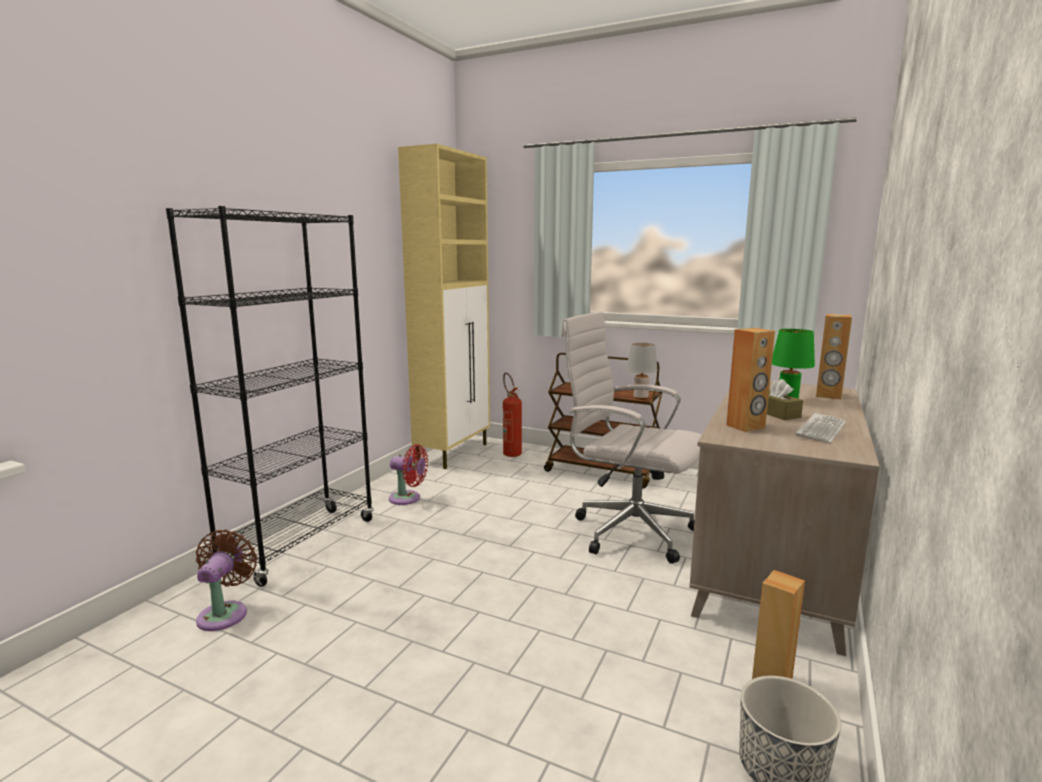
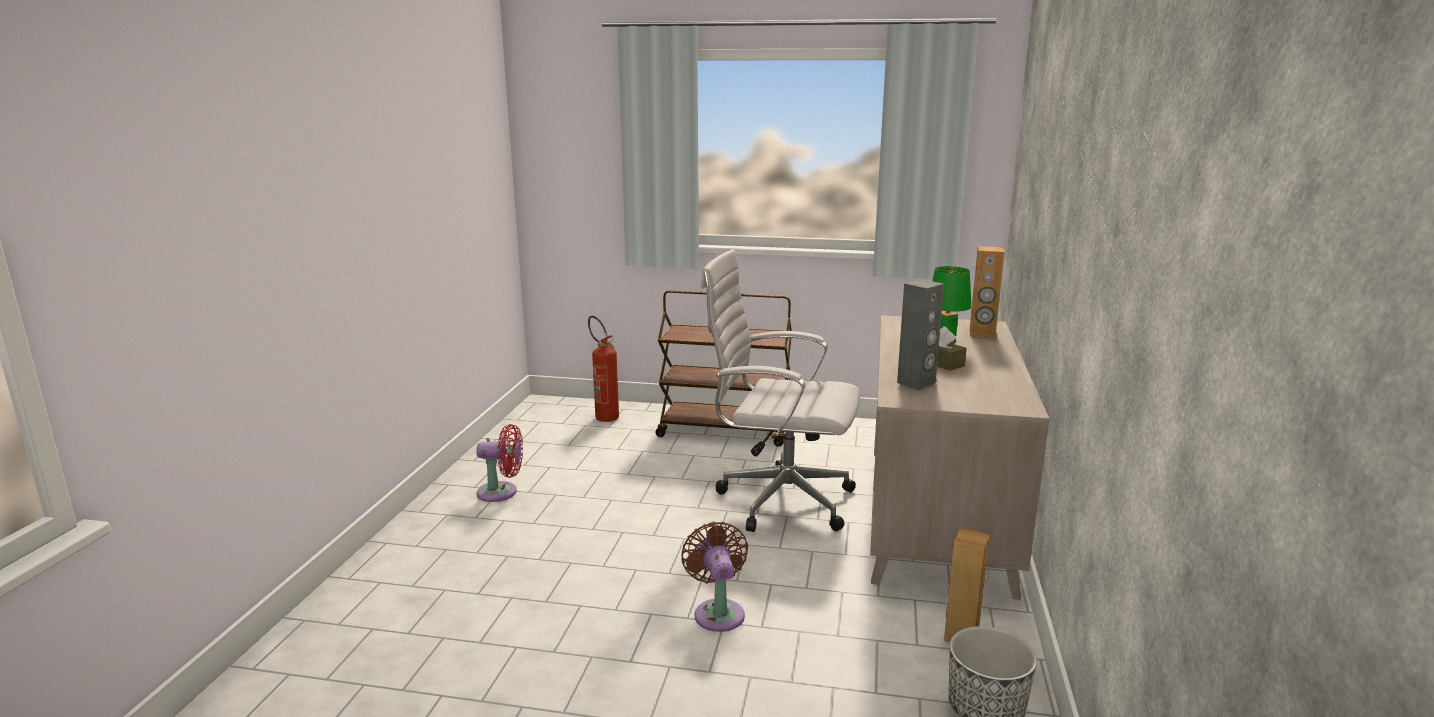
camera: 15 degrees left, 5 degrees up
(225, 613) = (347, 664): brown fan -> brown fan (718, 612)
(300, 544) = (393, 568): black bookcase -> none
(454, 453) = (531, 424): beige cabinet -> none
(640, 398) = (771, 341): grey table lamp -> none
(746, 427) = (916, 383): brown speaker -> grey speaker
(821, 429) = (988, 379): keyboard -> none

